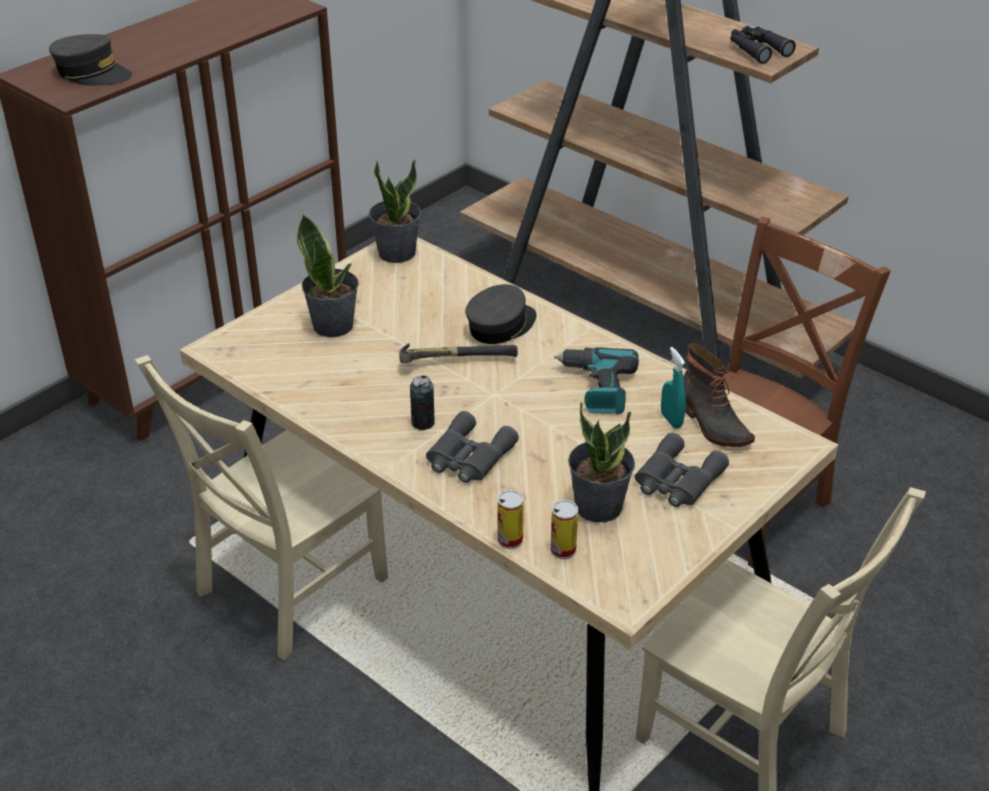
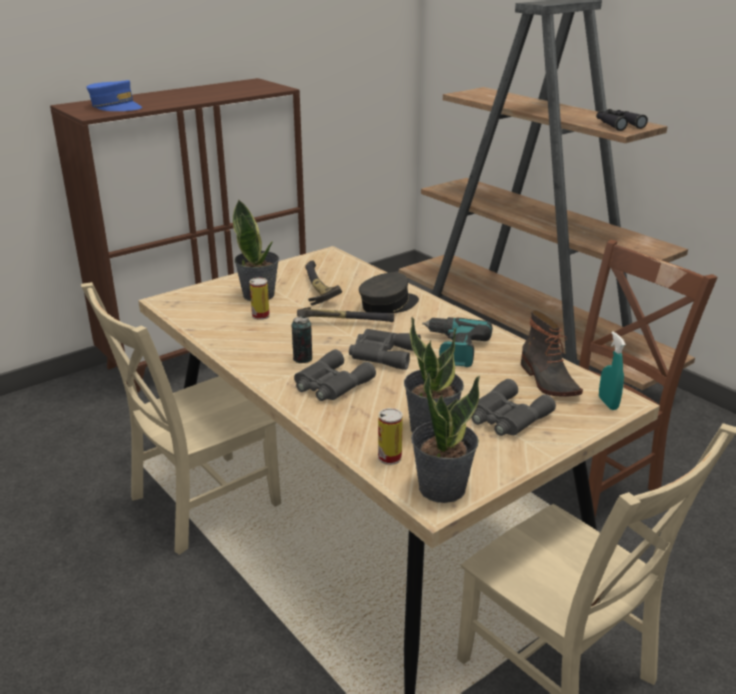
camera: 10 degrees right, 10 degrees down
(92, 73) = (116, 107): grey cap -> blue cap
(396, 252) = (324, 258): potted plant -> potted plant (441, 487)
(404, 310) = (316, 290): none -> hammer
(510, 539) = (345, 445): can -> can (260, 315)
(514, 405) = (382, 354): none -> grey binoculars
(671, 420) = (512, 375): turquoise spray bottle -> turquoise spray bottle (608, 403)

